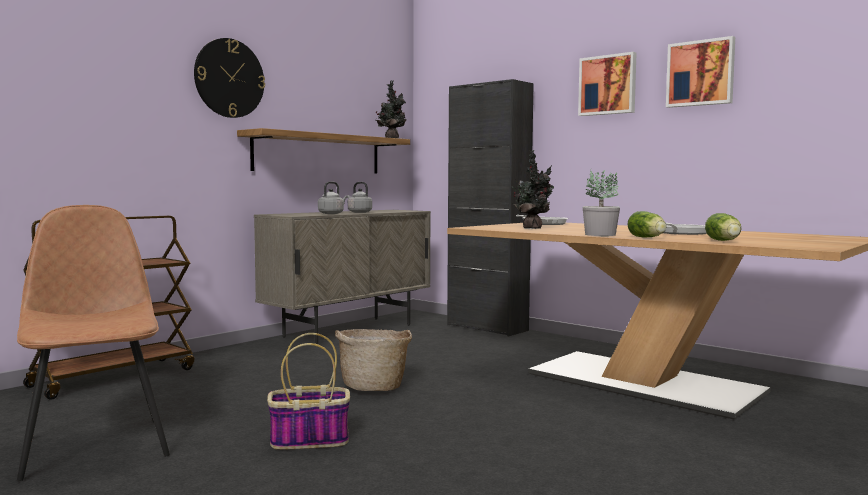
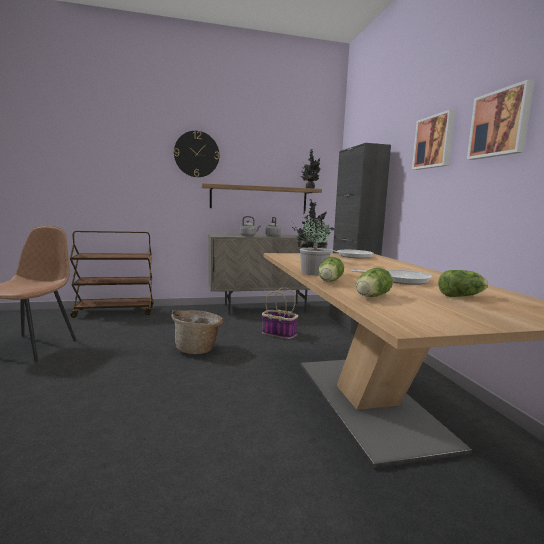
camera: 35 degrees right, 5 degrees up
(308, 440) = (96, 374): basket -> basket (278, 333)
(762, 236) = (463, 296): none -> lettuce

